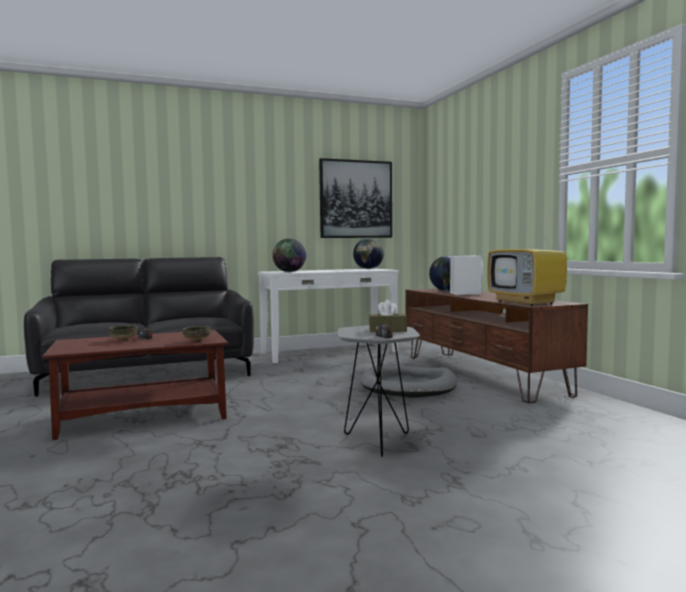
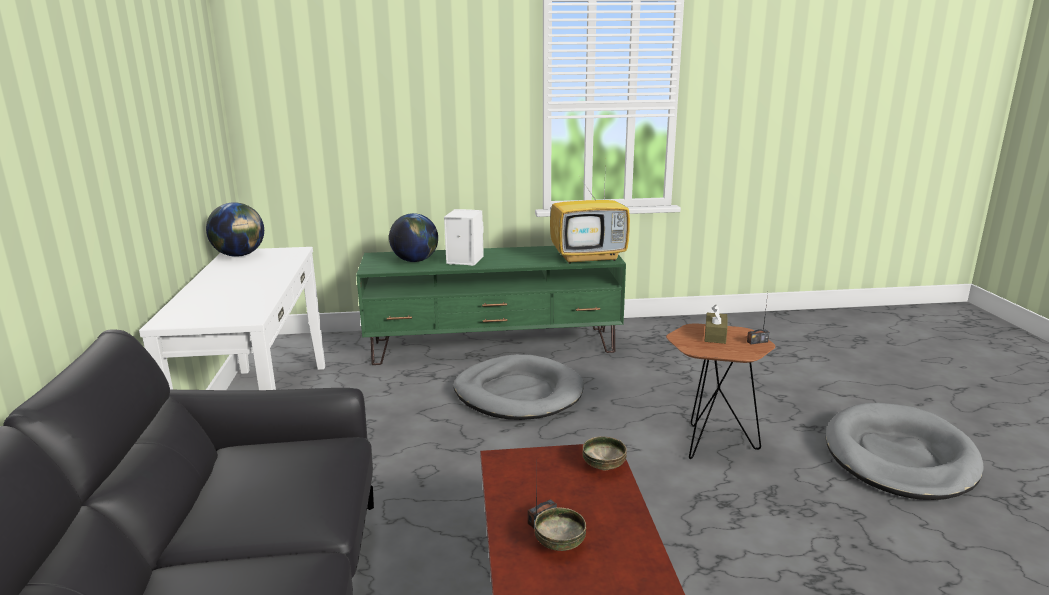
camera: 75 degrees left, 15 degrees up
(289, 272) = (234, 307): globe -> none
(356, 199) = (187, 132): picture -> none
(378, 440) = (710, 443): grey side table -> brown side table
(423, 528) = (899, 457): none -> grey dog bed
(481, 374) = (494, 346): brown tv stand -> green tv stand

